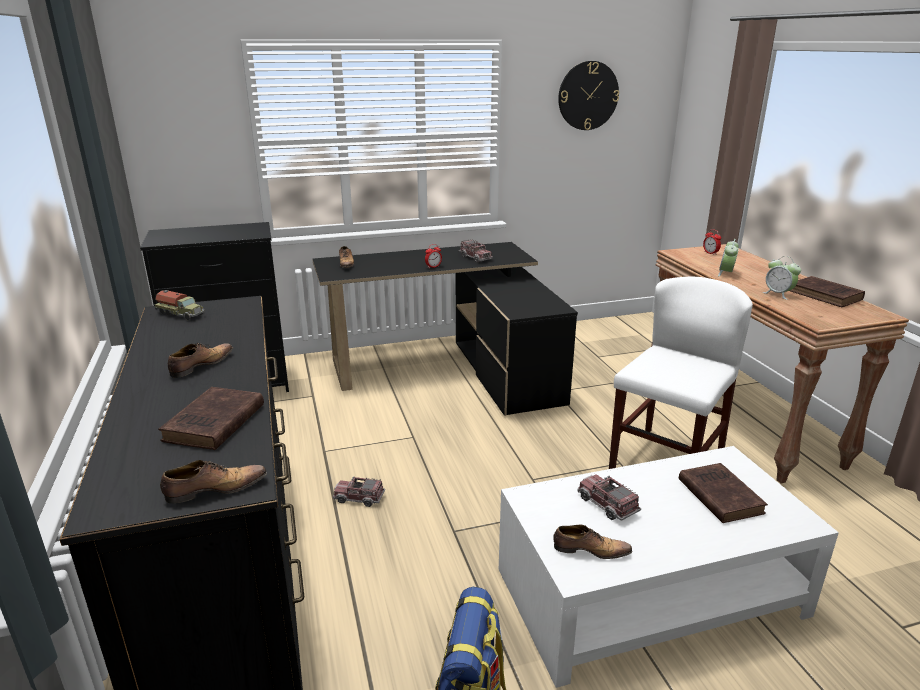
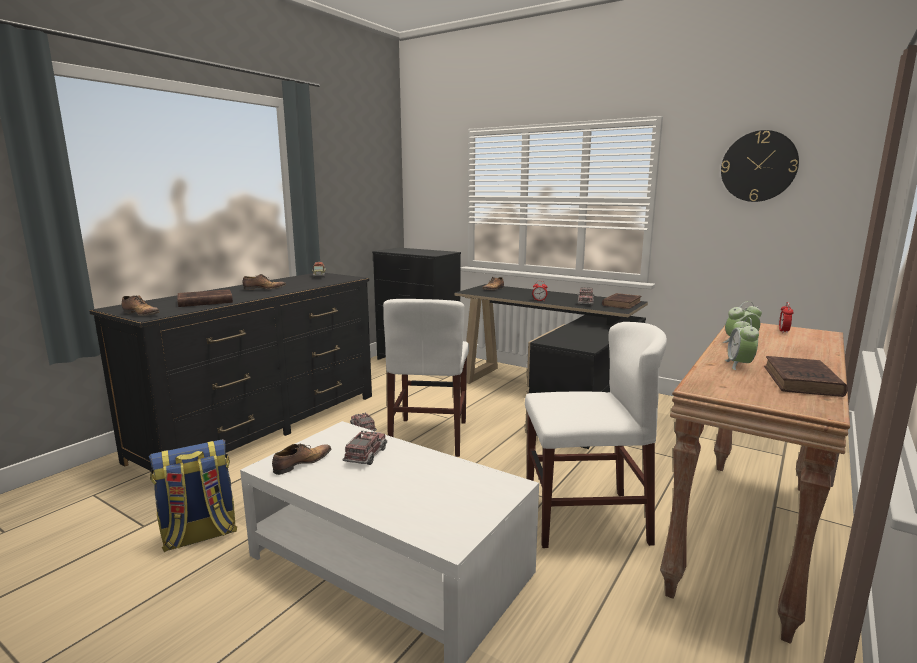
camera: 50 degrees right, 10 degrees down
(438, 466) = (429, 436): none -> white chair
(589, 550) = (301, 464): shoe -> shoe turned 105 degrees counterclockwise
(718, 495) = (439, 493): brown book -> brown book (622, 303)

